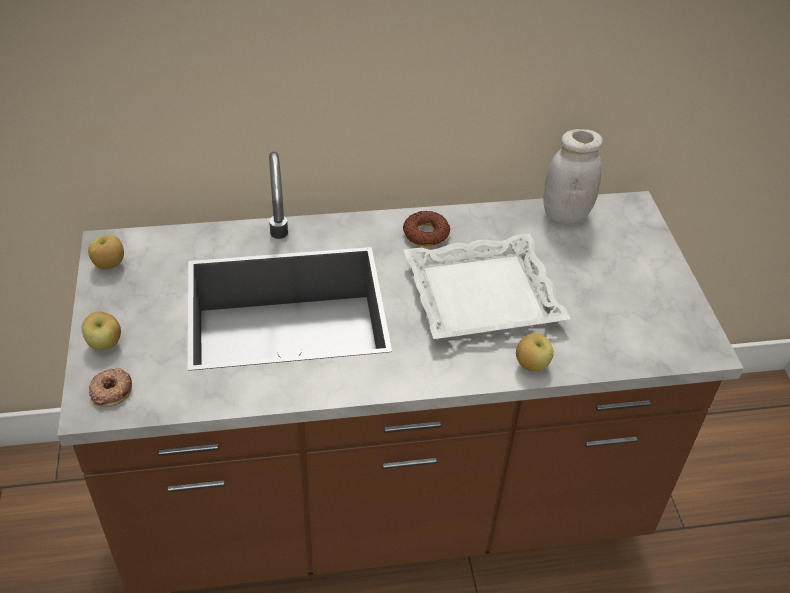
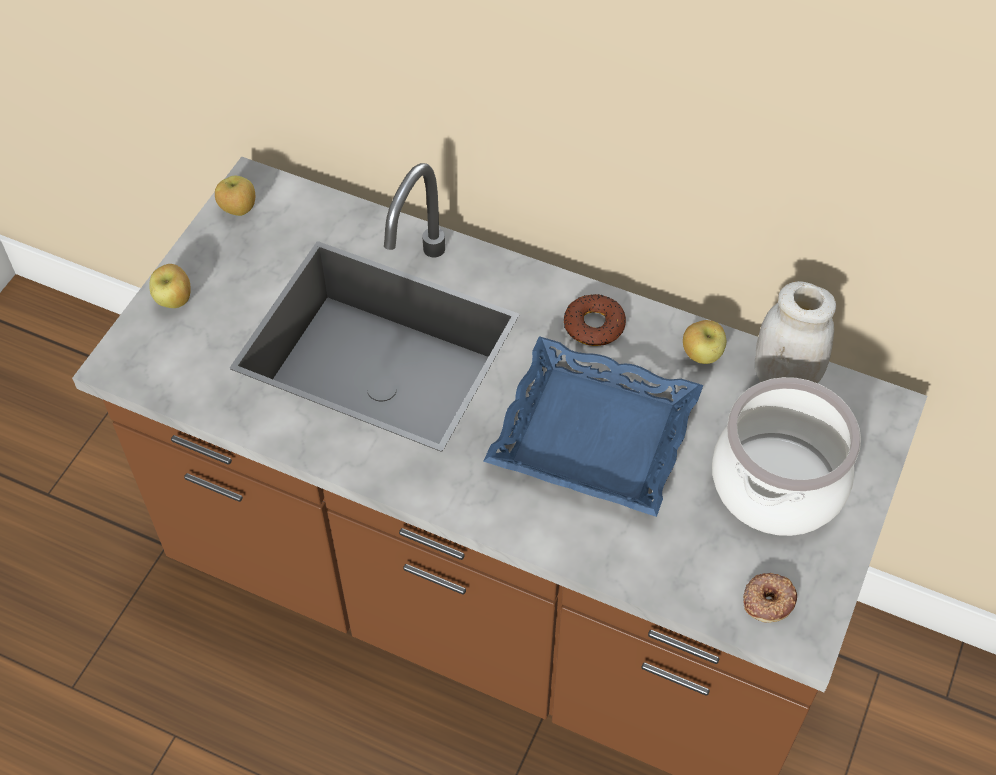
camera: 35 degrees right, 10 degrees up
(111, 390) = (146, 354): donut -> donut (768, 600)
(482, 295) = (595, 434): white tray -> blue tray
(531, 365) = (578, 546): apple -> apple (702, 355)
(612, 272) = (776, 482): none -> cooking pot

